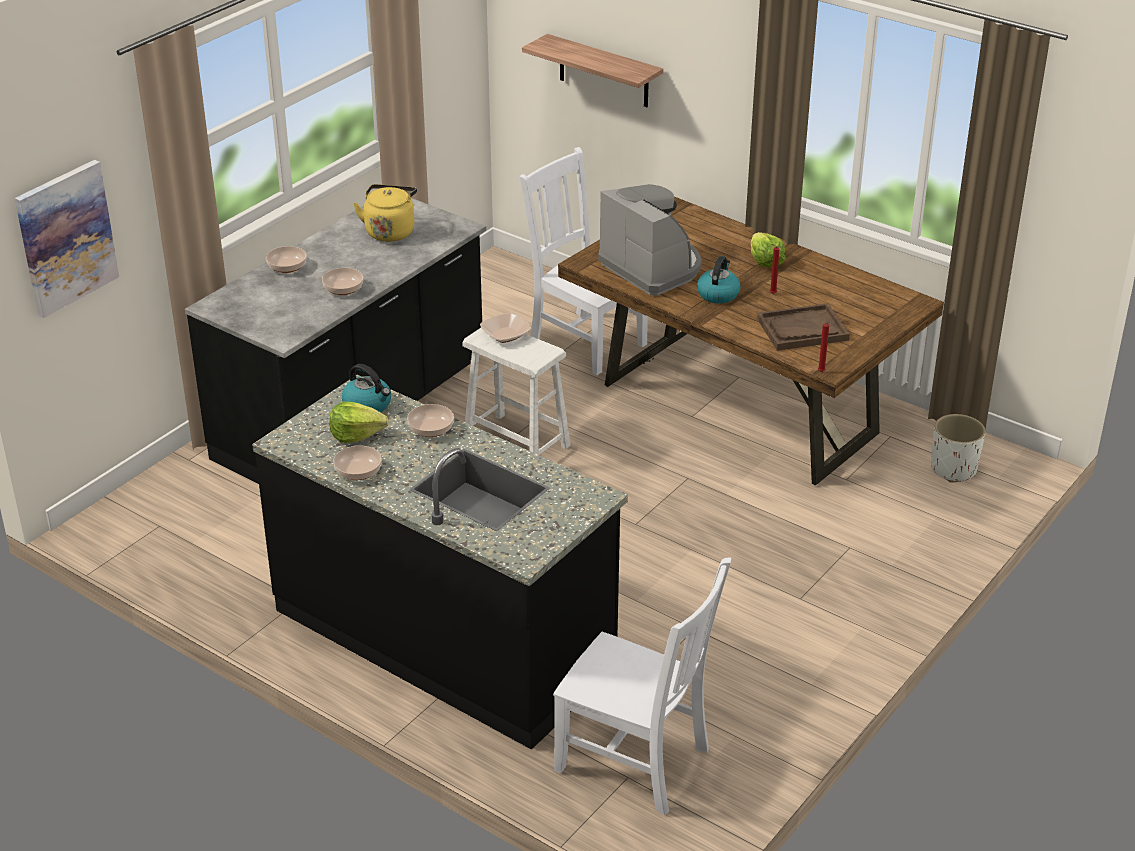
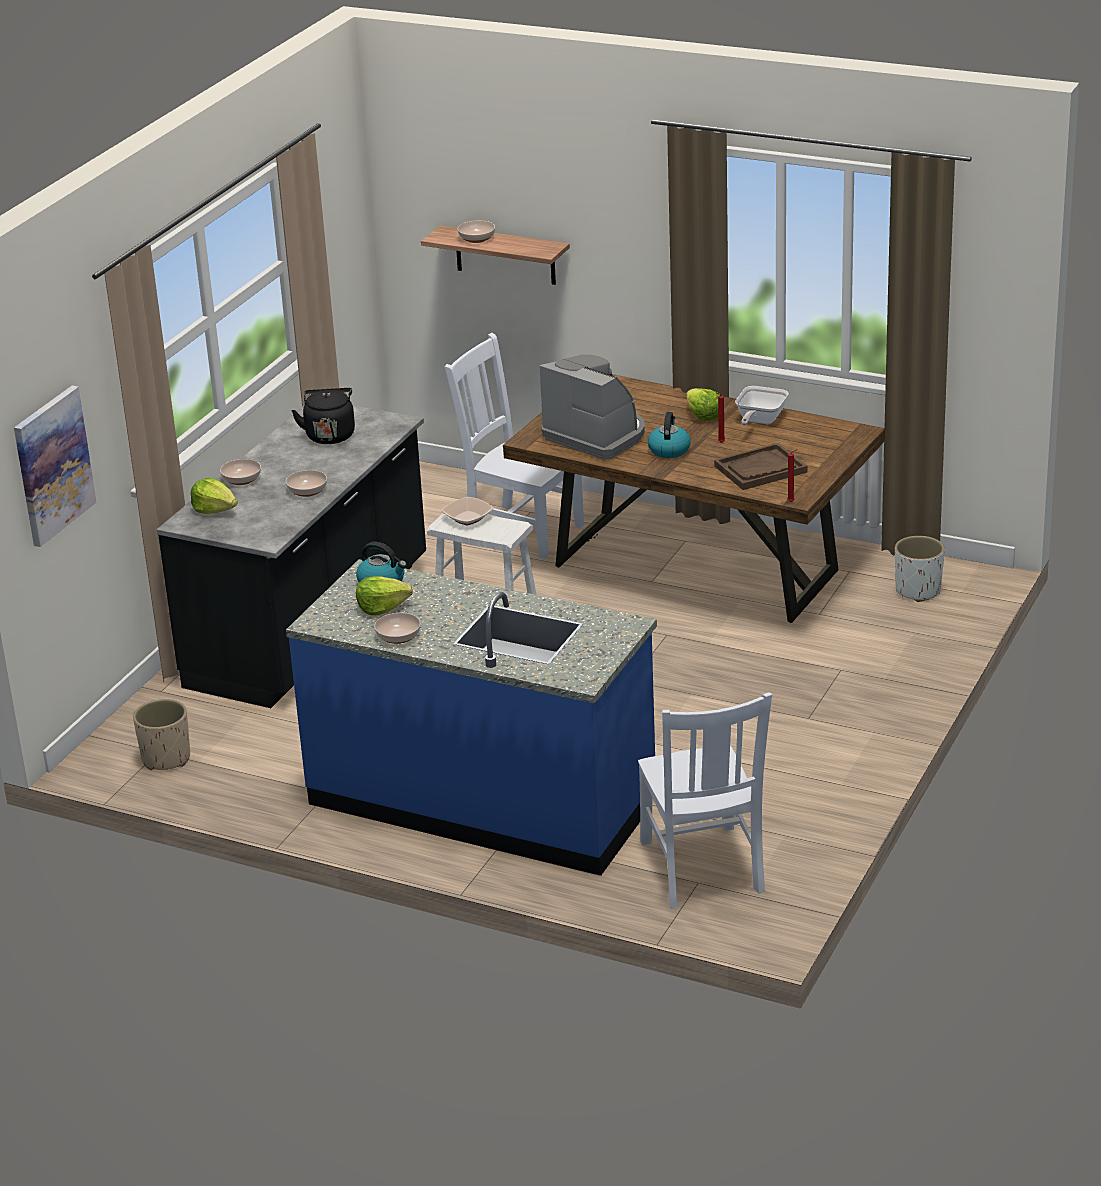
camera: 10 degrees left, 5 degrees down
(164, 534) = (166, 758): none -> beige planter
(248, 296) = (214, 509): none -> lettuce
(390, 231) = (330, 434): yellow kettle -> black kettle
(430, 429) = (450, 593): bowl -> bowl (476, 238)
(445, 636) = (483, 800): black counter -> blue counter
(637, 762) = (702, 869): white chair -> white chair turned 60 degrees clockwise
(818, 275) = (759, 421): none -> frying pan

